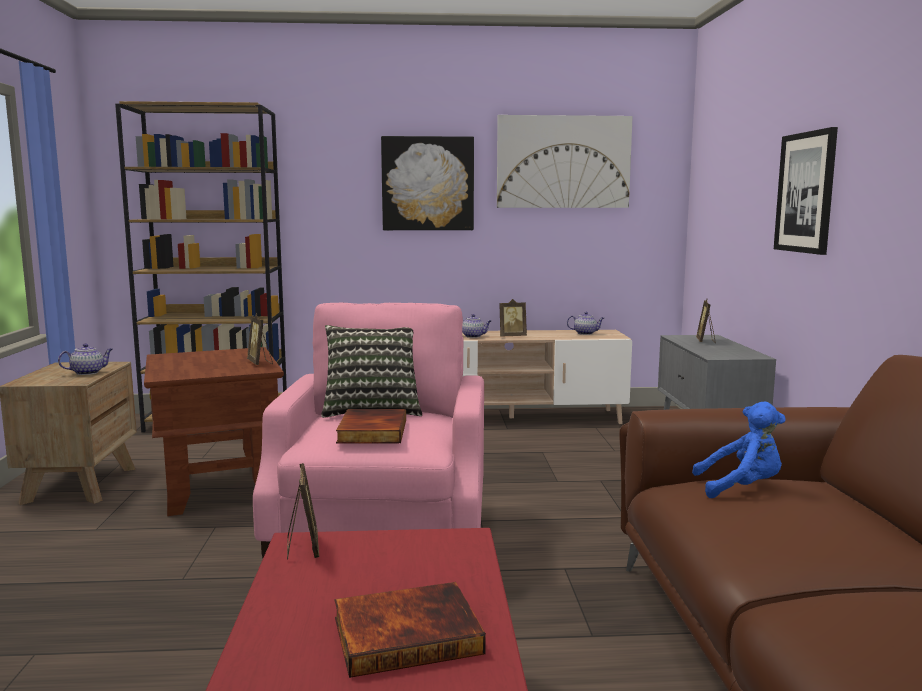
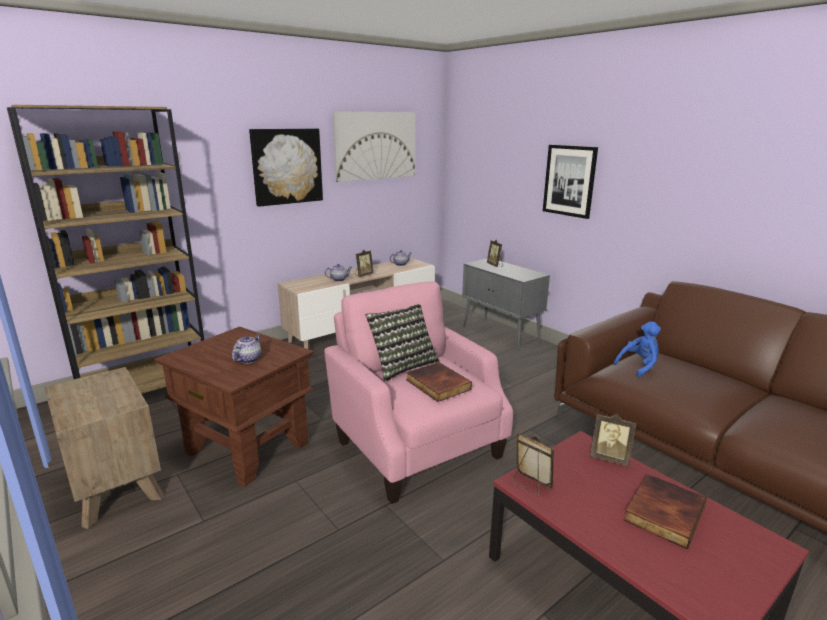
camera: 35 degrees left, 10 degrees up
(88, 372) = (114, 390): teapot -> teapot (248, 359)
(260, 363) = (277, 346): picture frame -> picture frame (609, 458)

